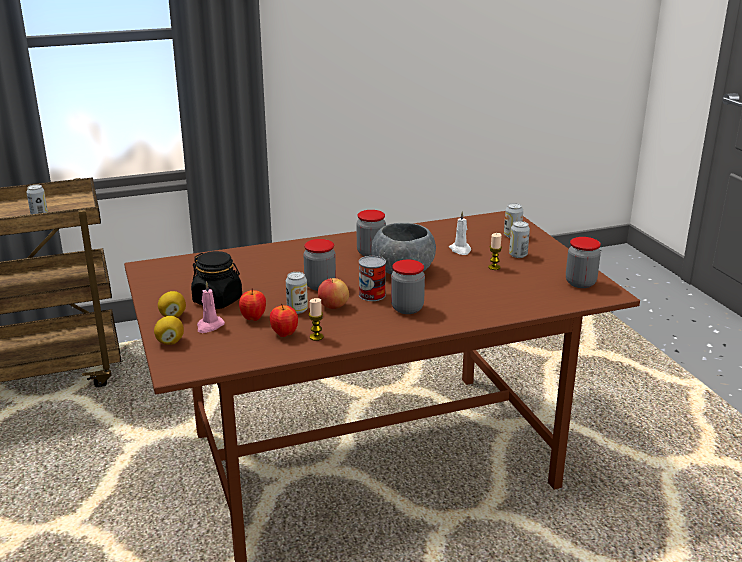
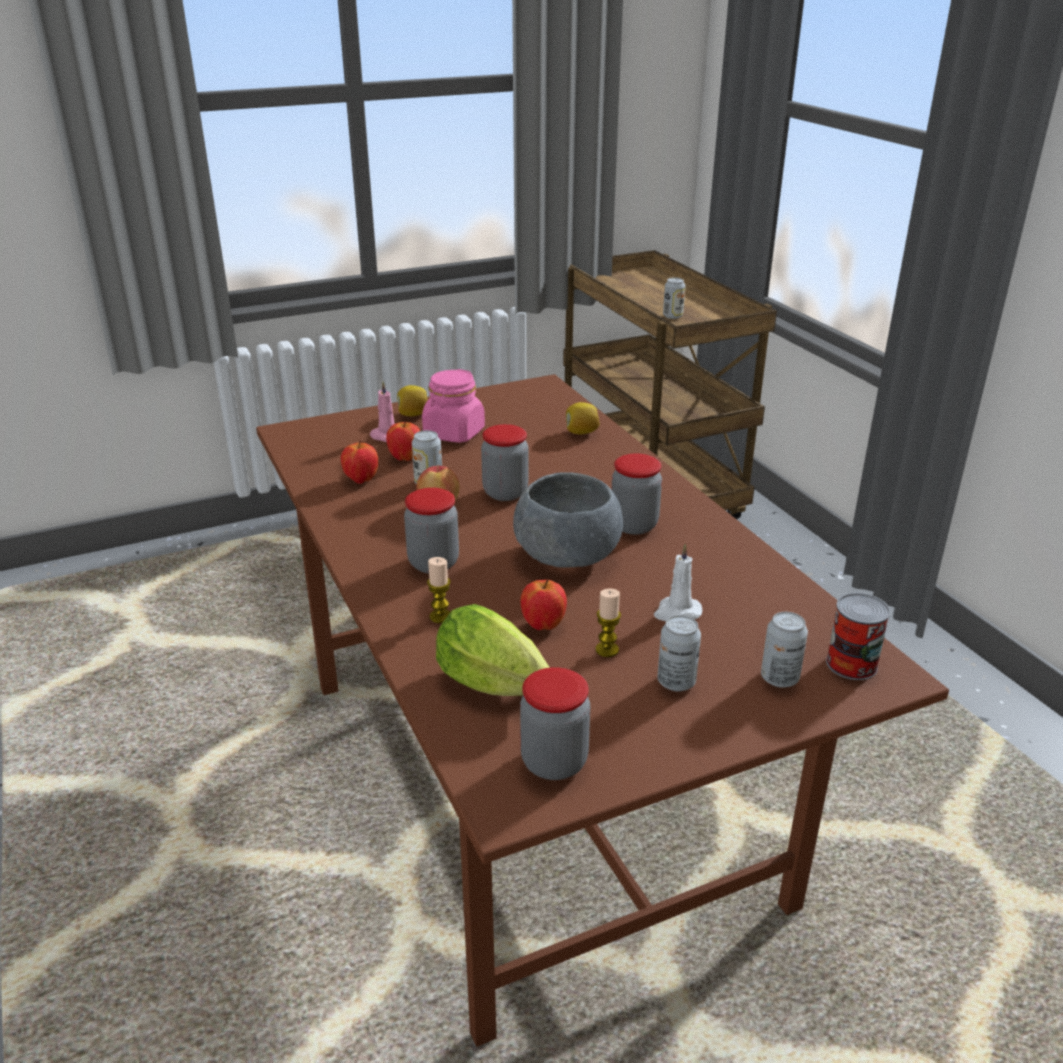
camera: 85 degrees right, 5 degrees up
(170, 342) = (351, 421): lemon -> lemon (581, 432)
(218, 300) = (454, 433): black jar -> pink jar
(316, 337) = (351, 500): candle -> candle (440, 616)
(372, 295) = (477, 533): can -> can (851, 664)
(473, 280) = (543, 625): none -> apple
(528, 293) = (497, 687): none -> lettuce

